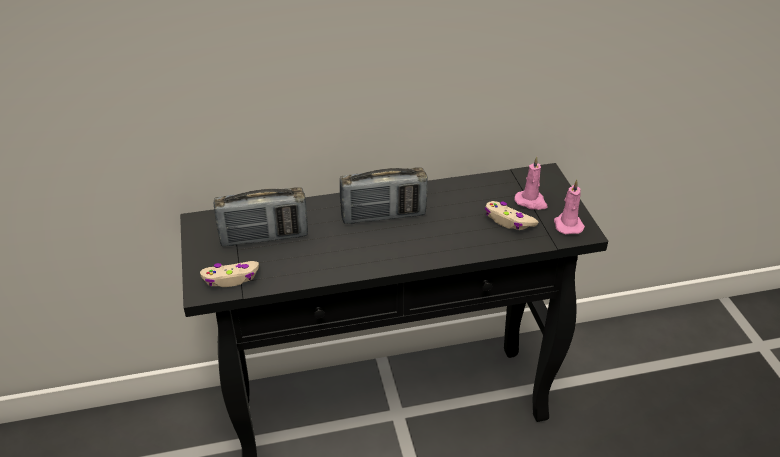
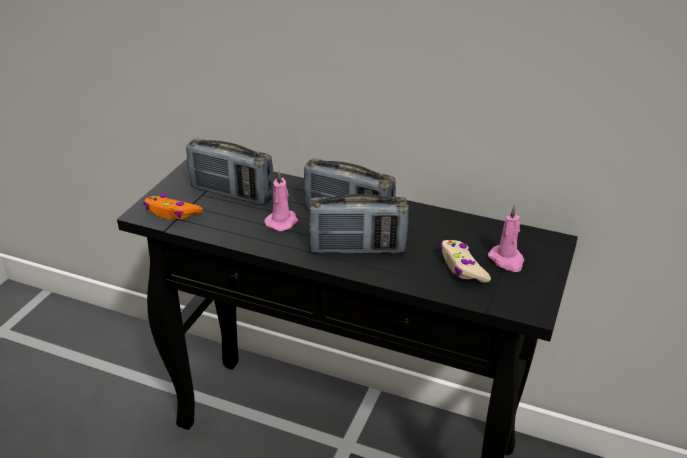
camera: 35 degrees right, 5 degrees down
(231, 278) = (172, 213): beige game controller -> orange game controller
(420, 240) = (357, 249): none -> radio
(567, 224) = (522, 296): pink candle -> pink candle (282, 222)

